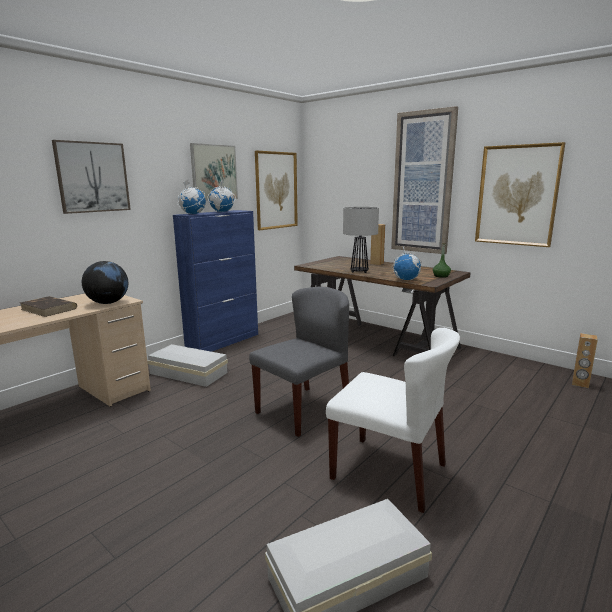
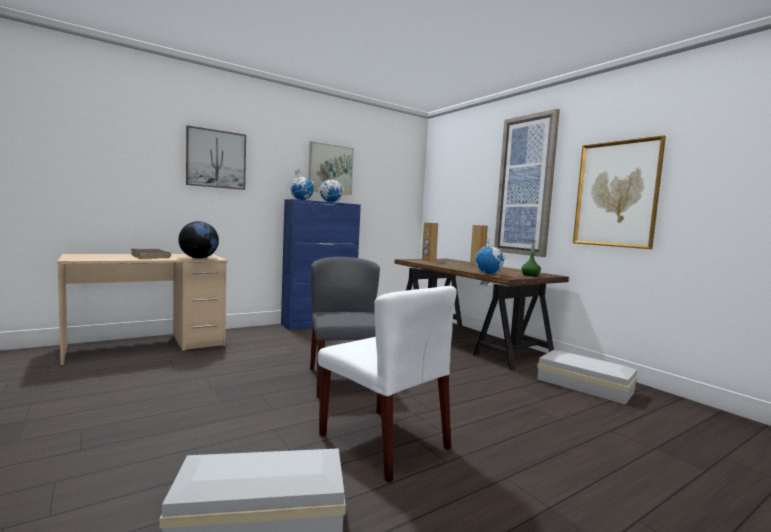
camera: 15 degrees right, 10 degrees down
(188, 372) = (268, 339): white storage box -> white storage box (583, 385)
(276, 190) = (393, 193): picture -> none
(303, 410) = (344, 380): grey chair -> grey chair turned 75 degrees counterclockwise
(359, 272) = (450, 266): table lamp -> none
(580, 384) = (681, 411): brown speaker -> brown speaker (428, 261)

